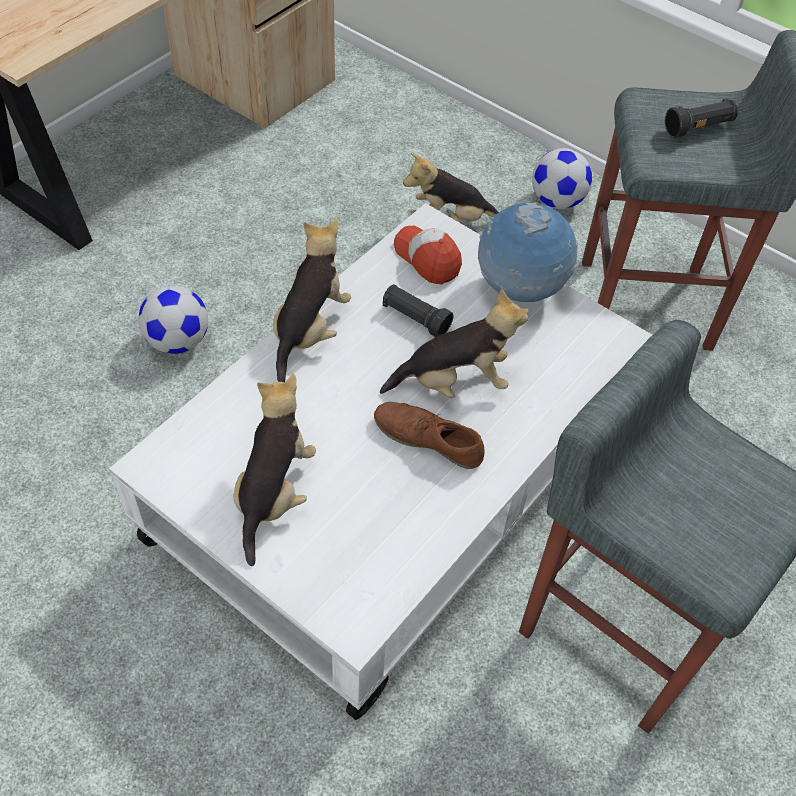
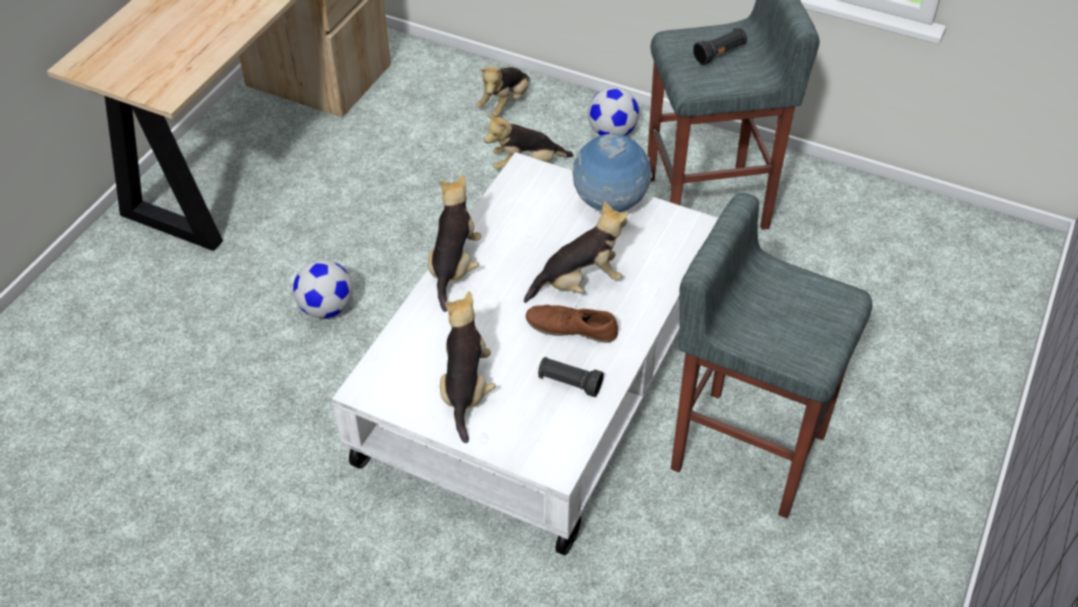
camera: 10 degrees left, 5 degrees down
(415, 319) = (534, 242): black flashlight -> black flashlight (569, 383)
(427, 258) = (530, 195): cap -> none
(446, 146) = (505, 104): none -> plush toy

